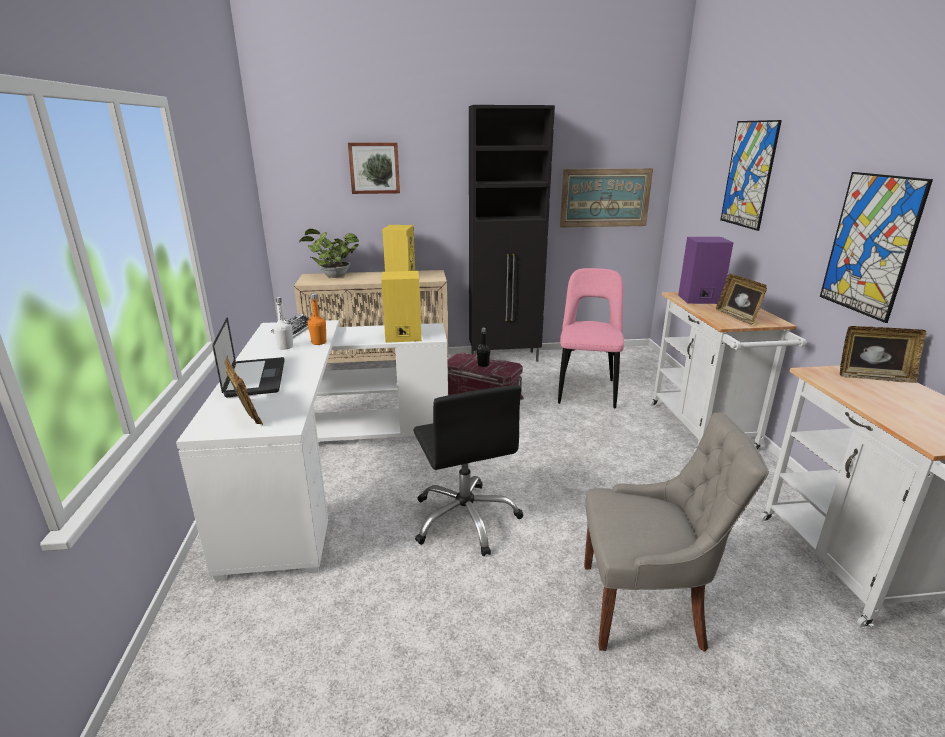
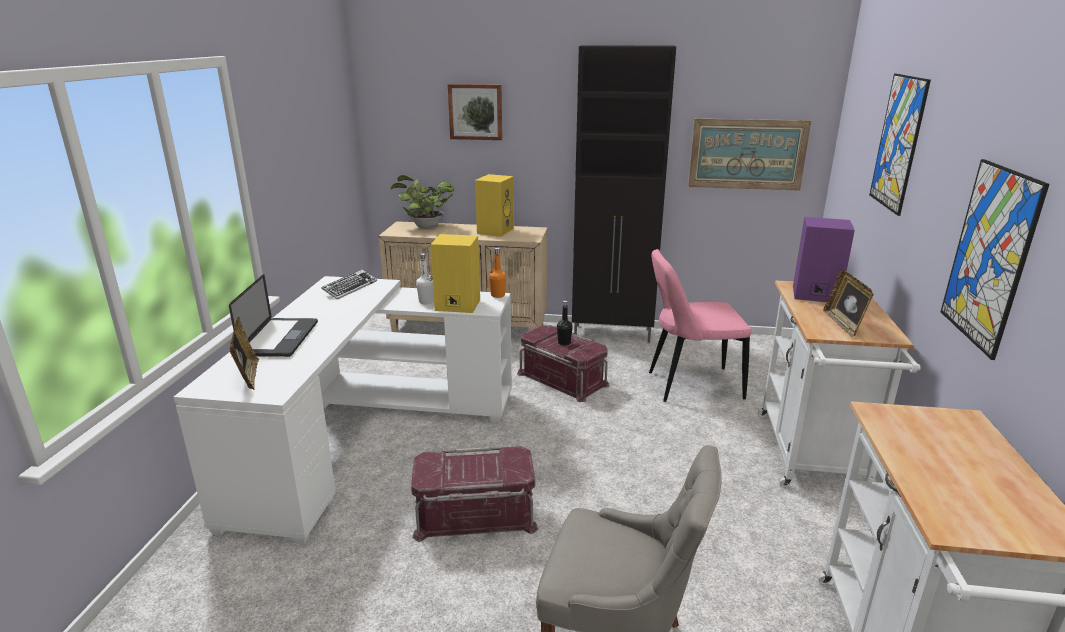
camera: 15 degrees right, 0 degrees up
(285, 347) = (329, 306): white bottle -> white bottle (426, 302)
(319, 342) = (363, 305): orange bottle -> orange bottle (498, 295)
(465, 519) = (475, 515): black office chair -> red storage box
(587, 390) = (690, 385): pink chair -> pink chair turned 120 degrees counterclockwise
(873, 377) = (952, 428): picture frame -> none

